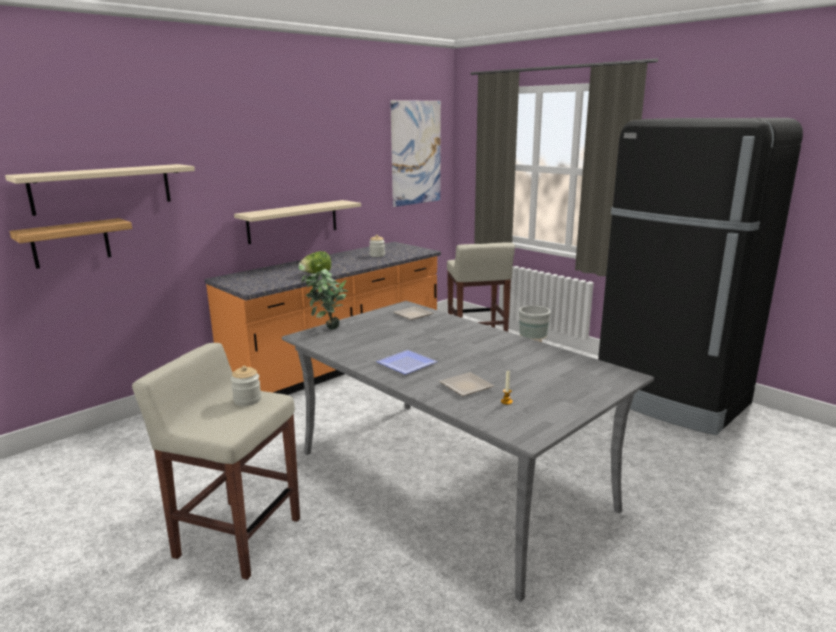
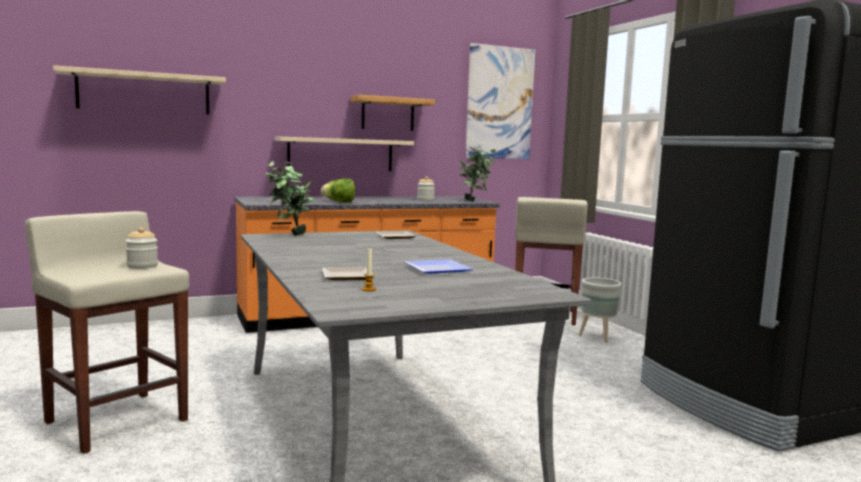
camera: 20 degrees right, 10 degrees down
(71, 243) = (107, 139): shelf -> shelf (387, 114)
(406, 365) = (317, 259): plate -> plate (436, 270)
(419, 251) = (475, 201): none -> potted plant

